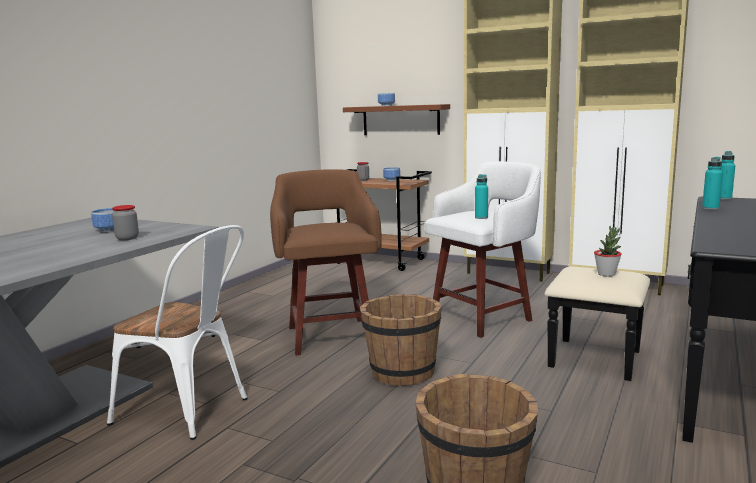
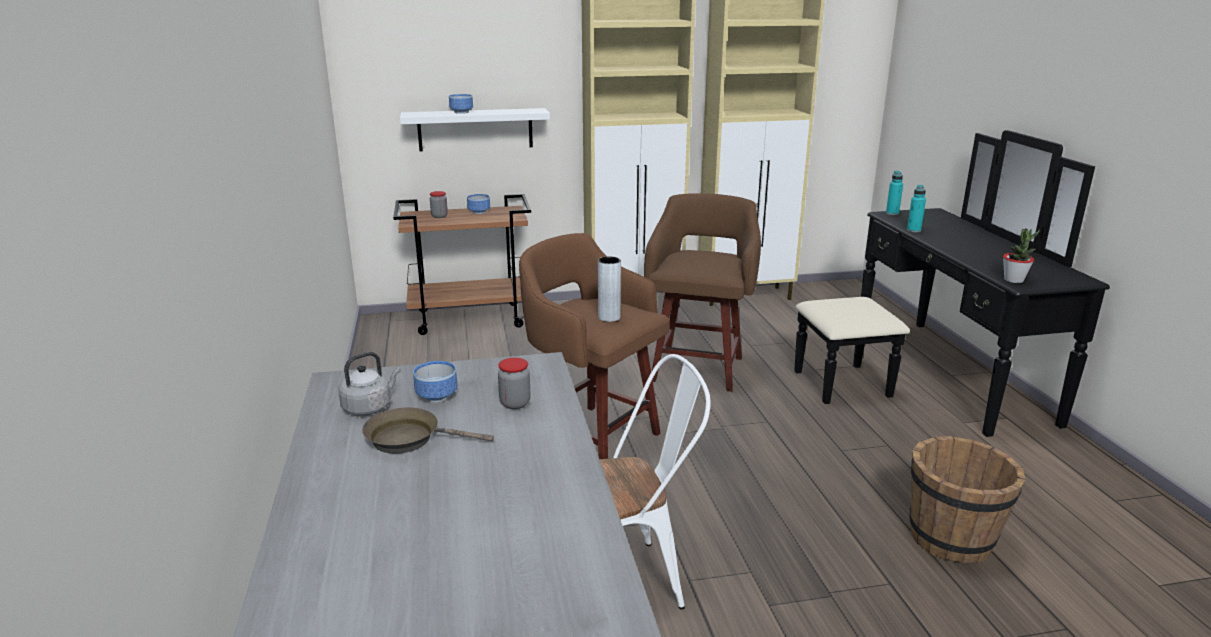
camera: 40 degrees left, 10 degrees up
(48, 240) = (409, 439): none -> brown frying pan
(74, 228) = (369, 407): none -> grey kettle
(324, 229) = (609, 317): none -> grey vase
(400, 120) = (475, 129): brown shelf -> white shelf
(402, 372) = (732, 454): brown bucket -> none
(481, 217) = (716, 265): turquoise bottle -> none
(483, 318) = (698, 367): white stool -> brown stool
(606, 274) = (855, 305): potted plant -> potted plant (1014, 280)

